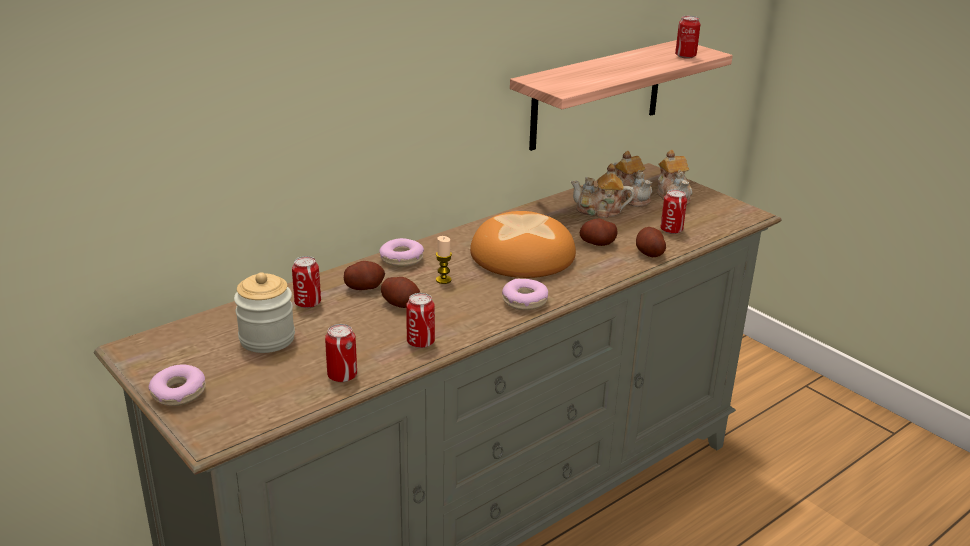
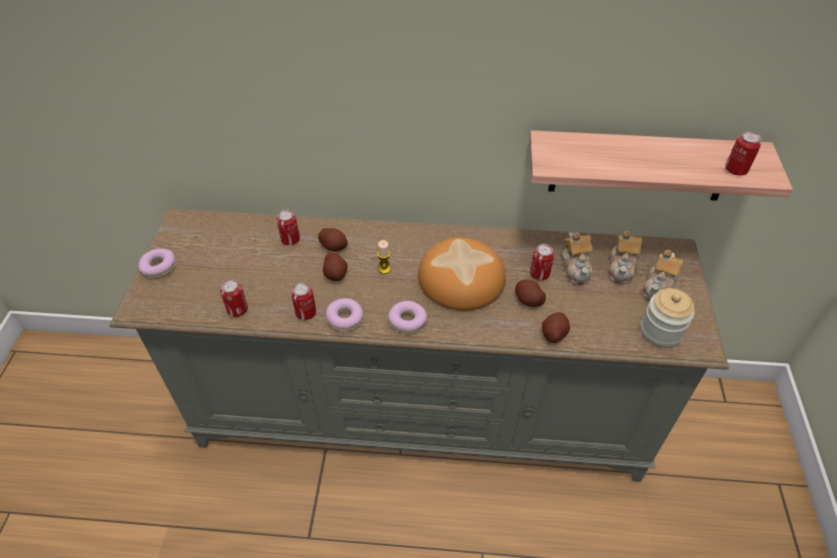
camera: 45 degrees right, 20 degrees up
(267, 339) = (239, 255): jar -> jar (660, 331)
(401, 259) = (384, 235): donut -> donut (345, 318)
(599, 211) = (575, 269): teapot -> teapot turned 150 degrees counterclockwise
(671, 230) = (604, 322): can -> can (539, 274)

